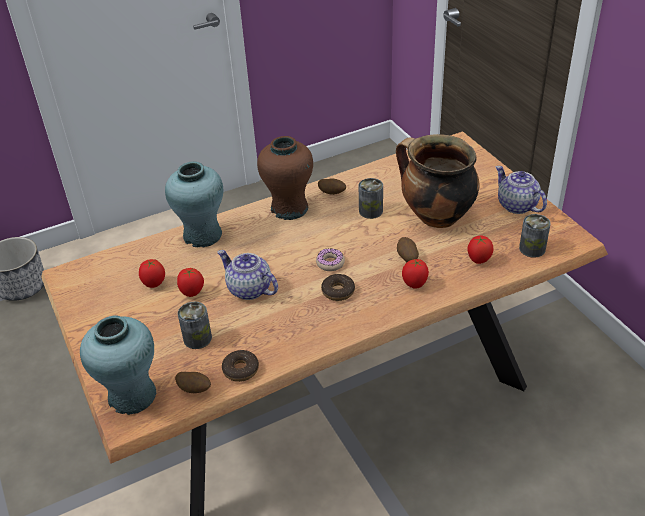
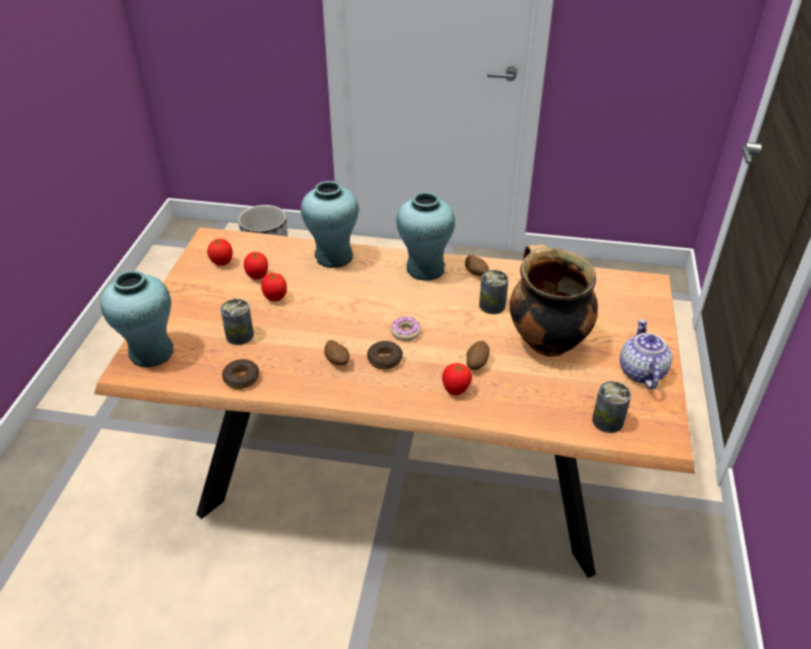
camera: 35 degrees right, 0 degrees up
(195, 389) = (194, 373): potato -> potato (337, 361)
(249, 289) = (318, 318): teapot -> none
(289, 209) = (425, 269): brown vase -> turquoise vase
(478, 260) = (540, 402): tomato -> tomato (222, 263)

